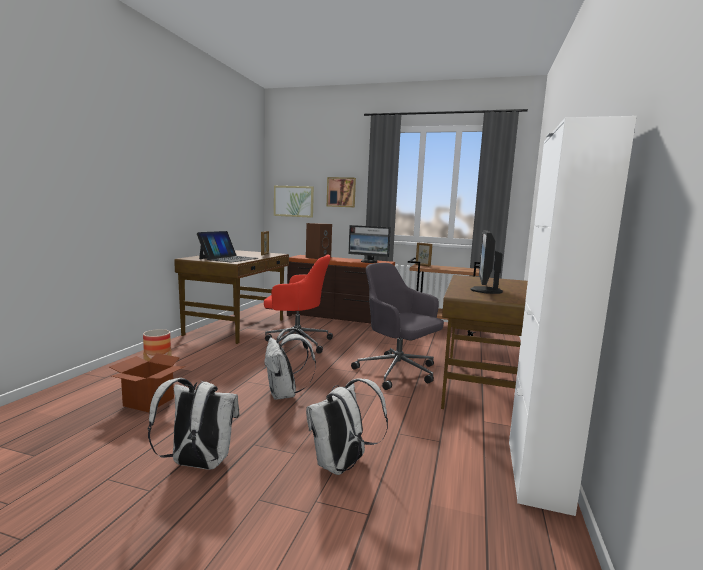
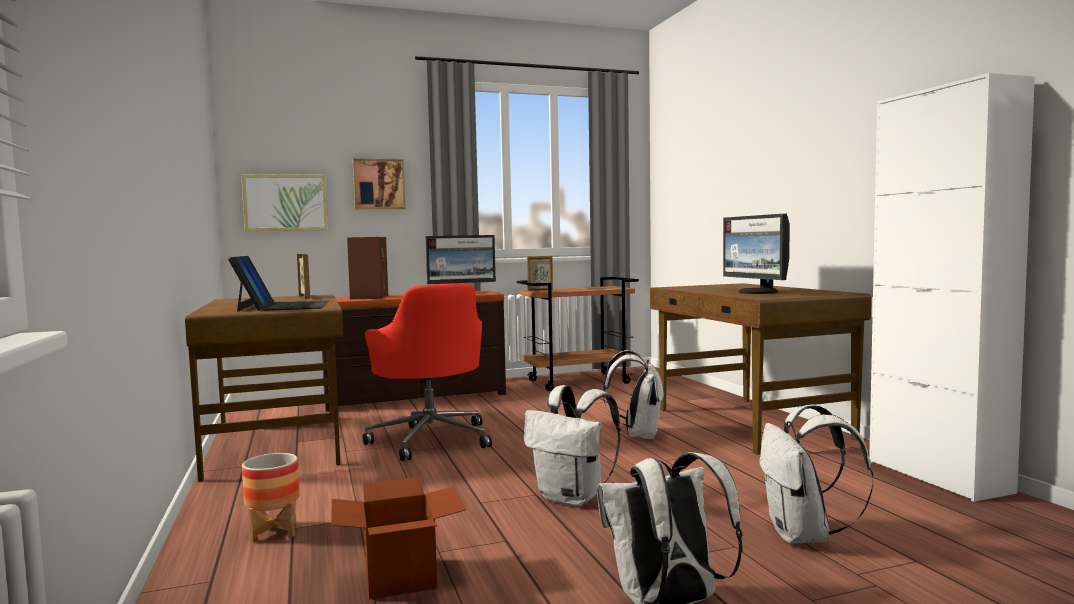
camera: 35 degrees left, 5 degrees down
(296, 342) = (431, 439): red office chair -> red office chair turned 90 degrees clockwise
(398, 372) = (638, 435): grey office chair -> white backpack

